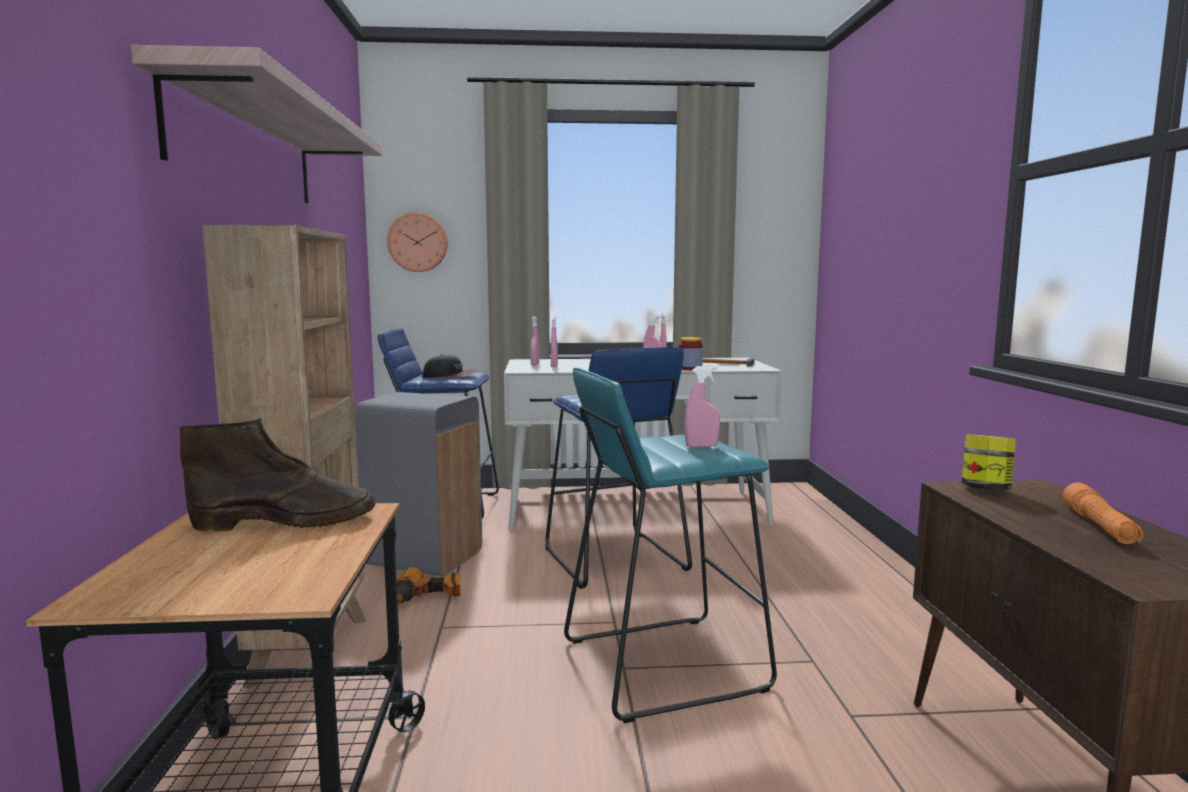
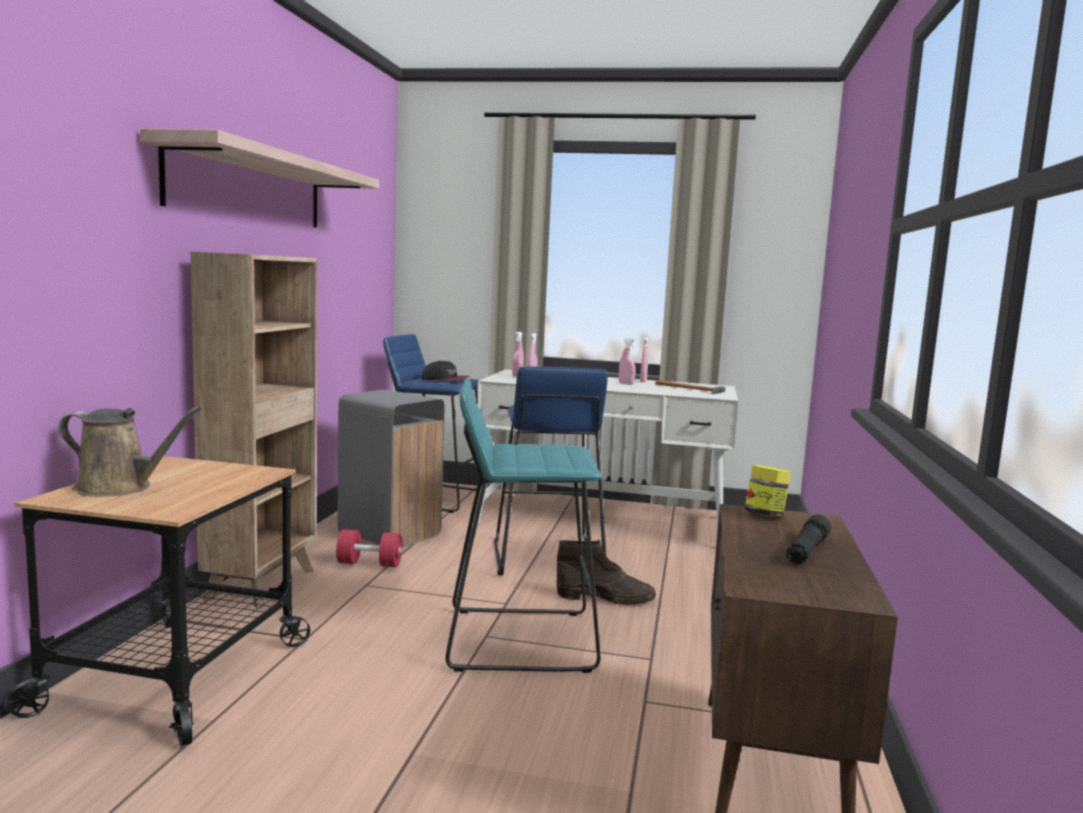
camera: 15 degrees right, 0 degrees up
(181, 566) = (119, 488): none -> brown watering can
(287, 521) = (209, 471): brown boot -> brown boot (606, 598)
(418, 242) = (437, 258): wall clock -> none
(426, 599) = (369, 564): power drill -> red dumbbell
(690, 368) = (651, 391): jar -> none
(701, 446) = (559, 455): pink spray bottle -> none
(1099, 526) = (807, 551): orange flashlight -> black flashlight

